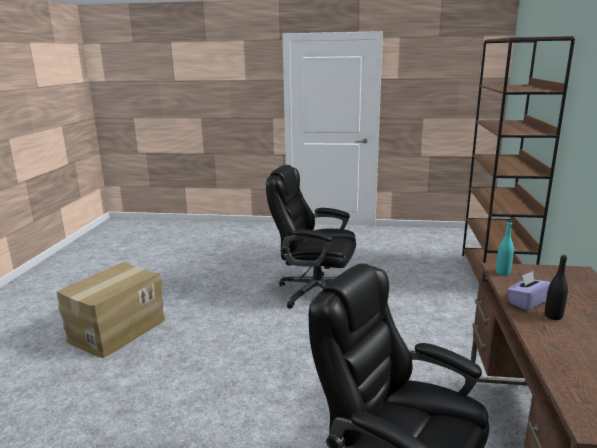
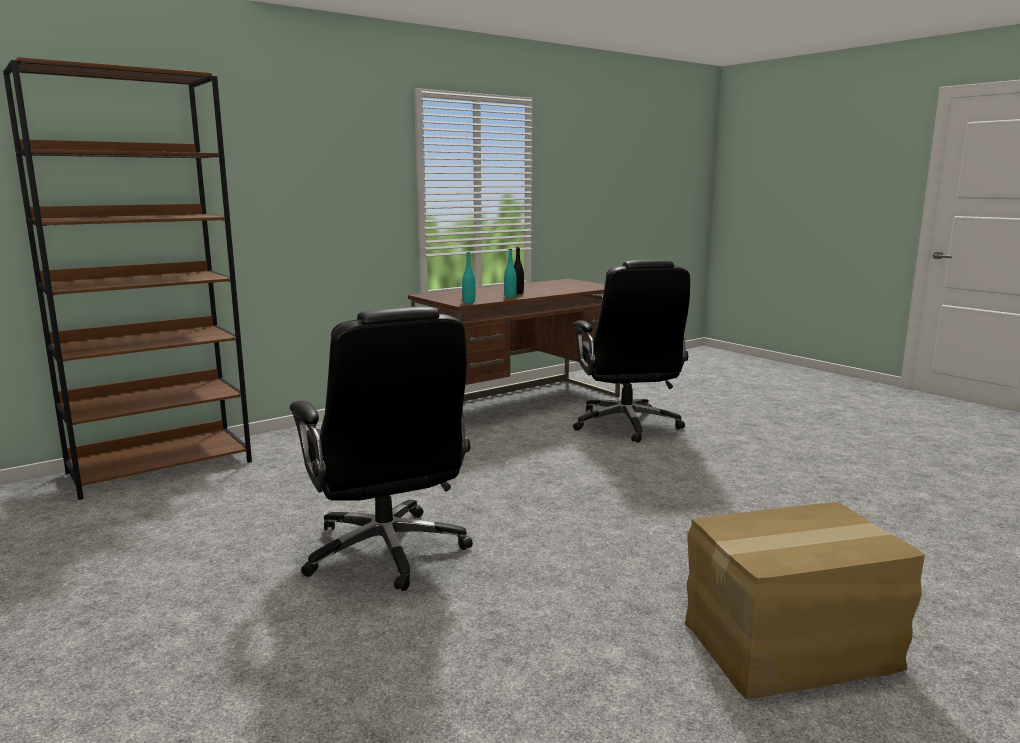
camera: 135 degrees left, 5 degrees down
(527, 302) = (510, 296): purple tissue box -> turquoise bottle

